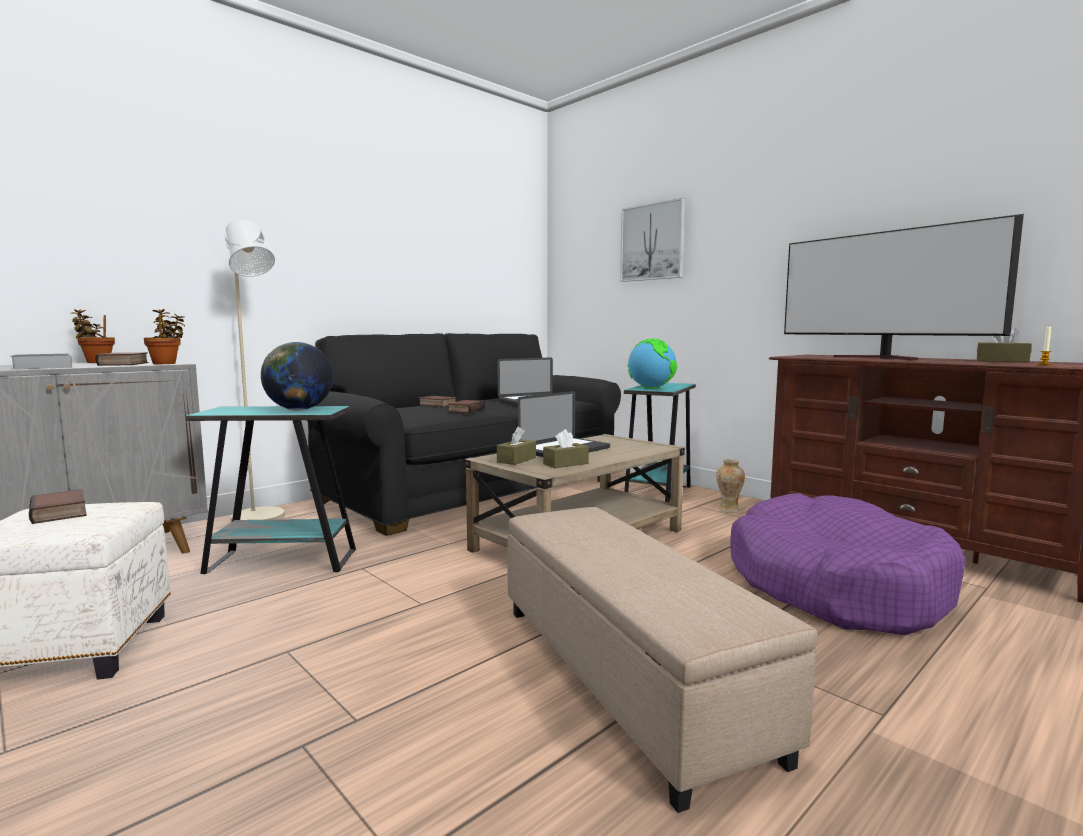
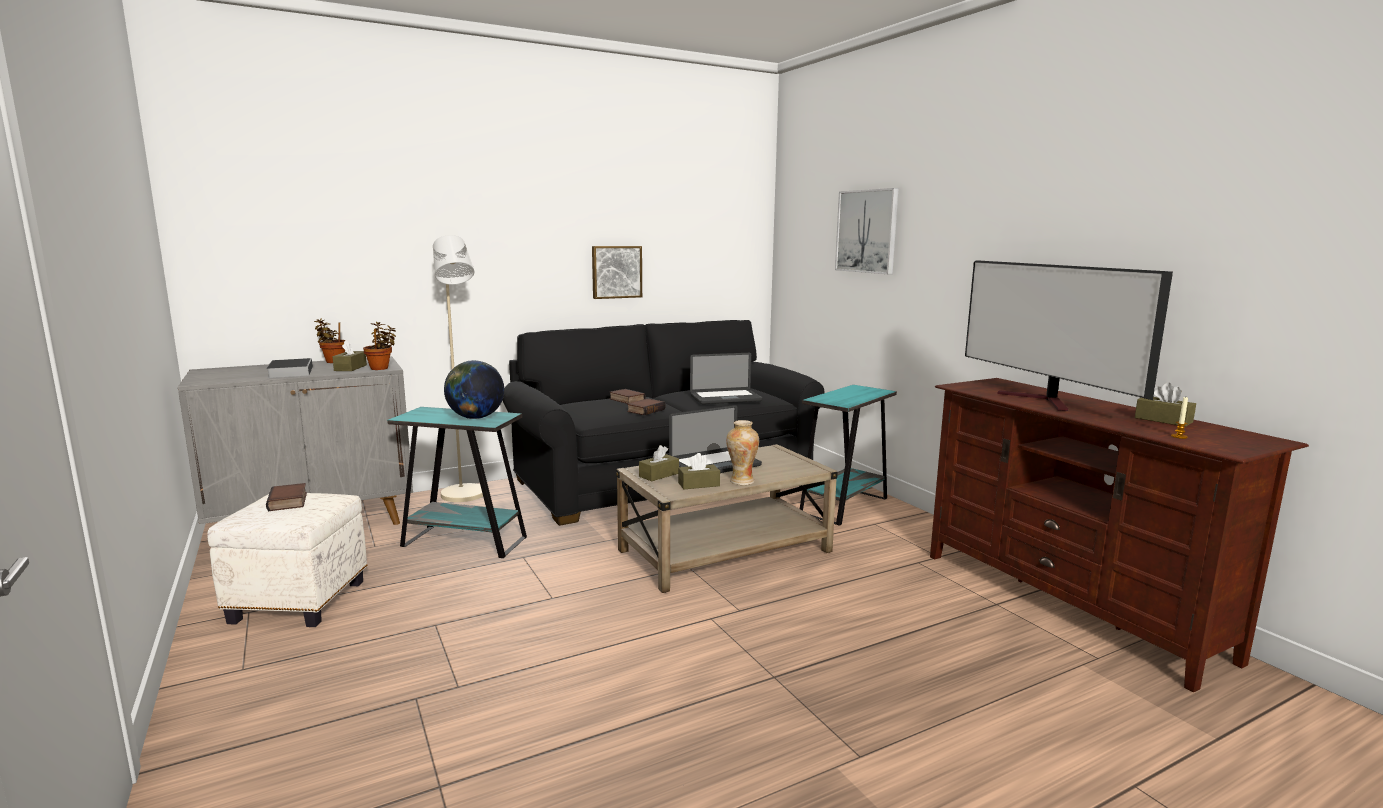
camera: 15 degrees right, 5 degrees up
(125, 364) = (350, 368): book -> brown tissue box
(411, 283) = (616, 272): none -> picture
(623, 675) = (671, 686): beige ottoman -> none
(651, 388) = (833, 399): globe -> none
(729, 510) = (904, 532): vase -> vase (741, 481)
(834, 586) = (934, 633): purple dog bed -> none

